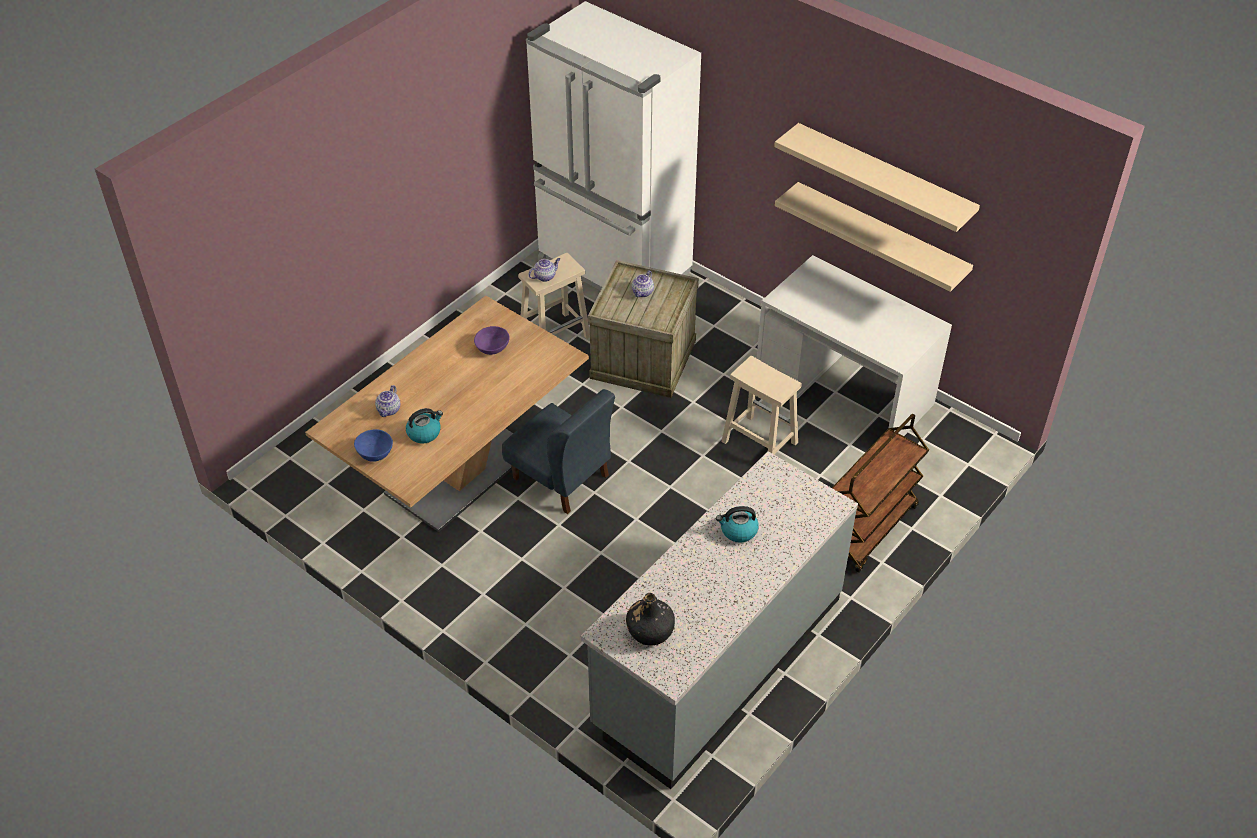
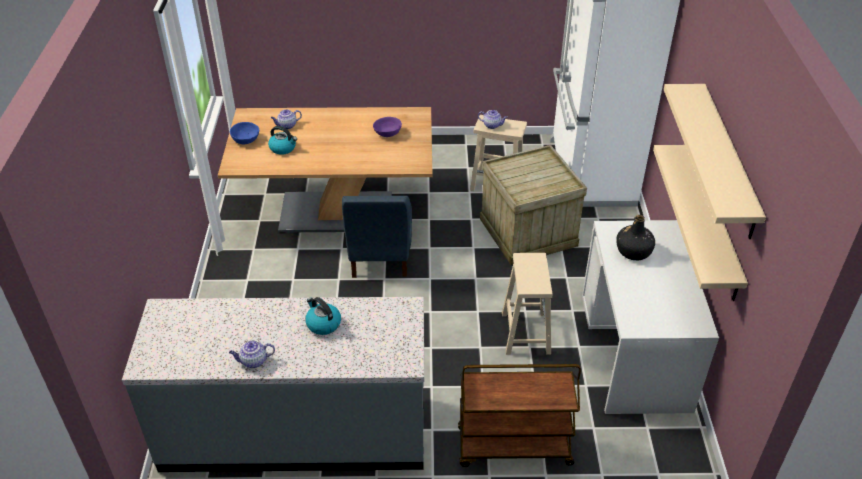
camera: 50 degrees right, 5 degrees down
(642, 293) = (538, 172): teapot -> teapot (253, 361)
(650, 630) = (180, 330): black bottle -> black bottle (633, 251)

